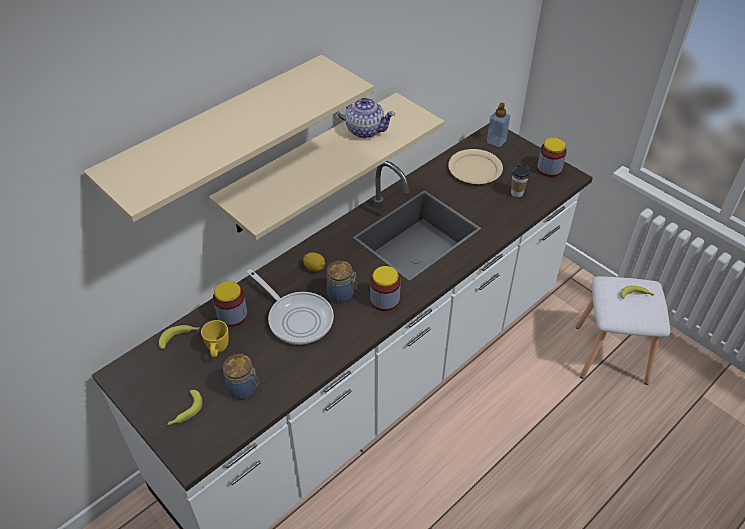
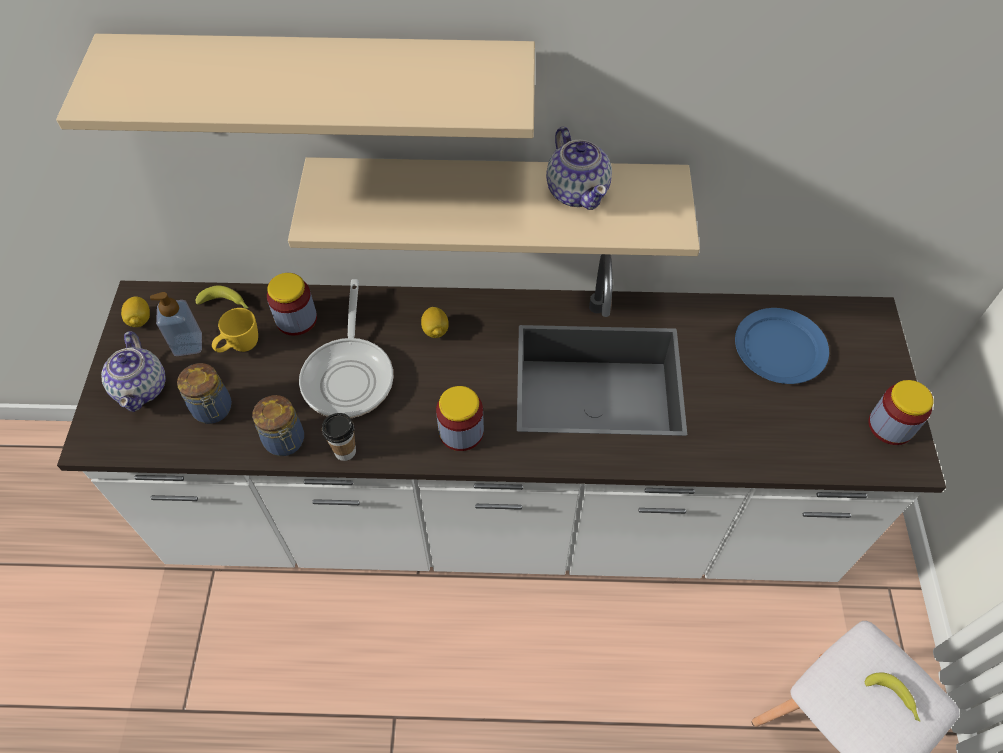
camera: 45 degrees right, 10 degrees up
(135, 383) = (140, 320): none -> lemon
(185, 412) = (142, 387): banana -> teapot
(342, 294) = (425, 385): jar -> jar (285, 442)
(474, 169) = (779, 348): beige plate -> blue plate
(496, 141) = (860, 330): soap dispenser -> soap dispenser (188, 344)
(517, 193) = (797, 425): cup -> cup (345, 451)

